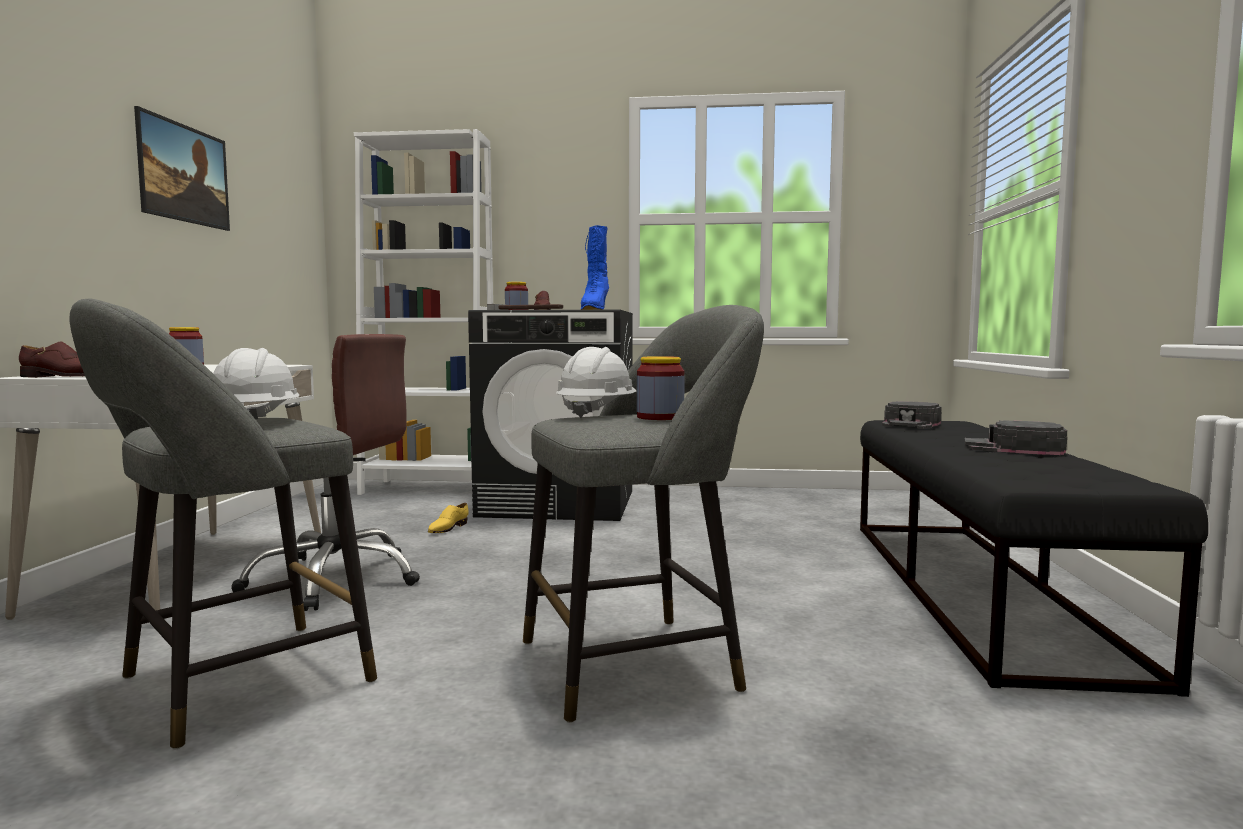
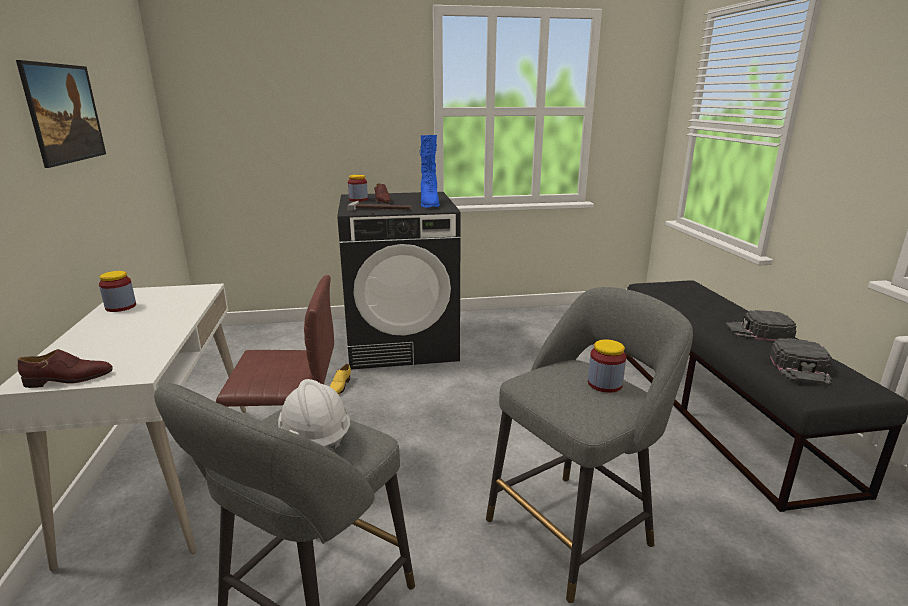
camera: 15 degrees left, 15 degrees up
(429, 488) = (289, 333): white bookcase -> none
(596, 413) = (548, 375): white hard hat -> none
(911, 424) = (665, 291): black cap -> black cap (800, 368)

